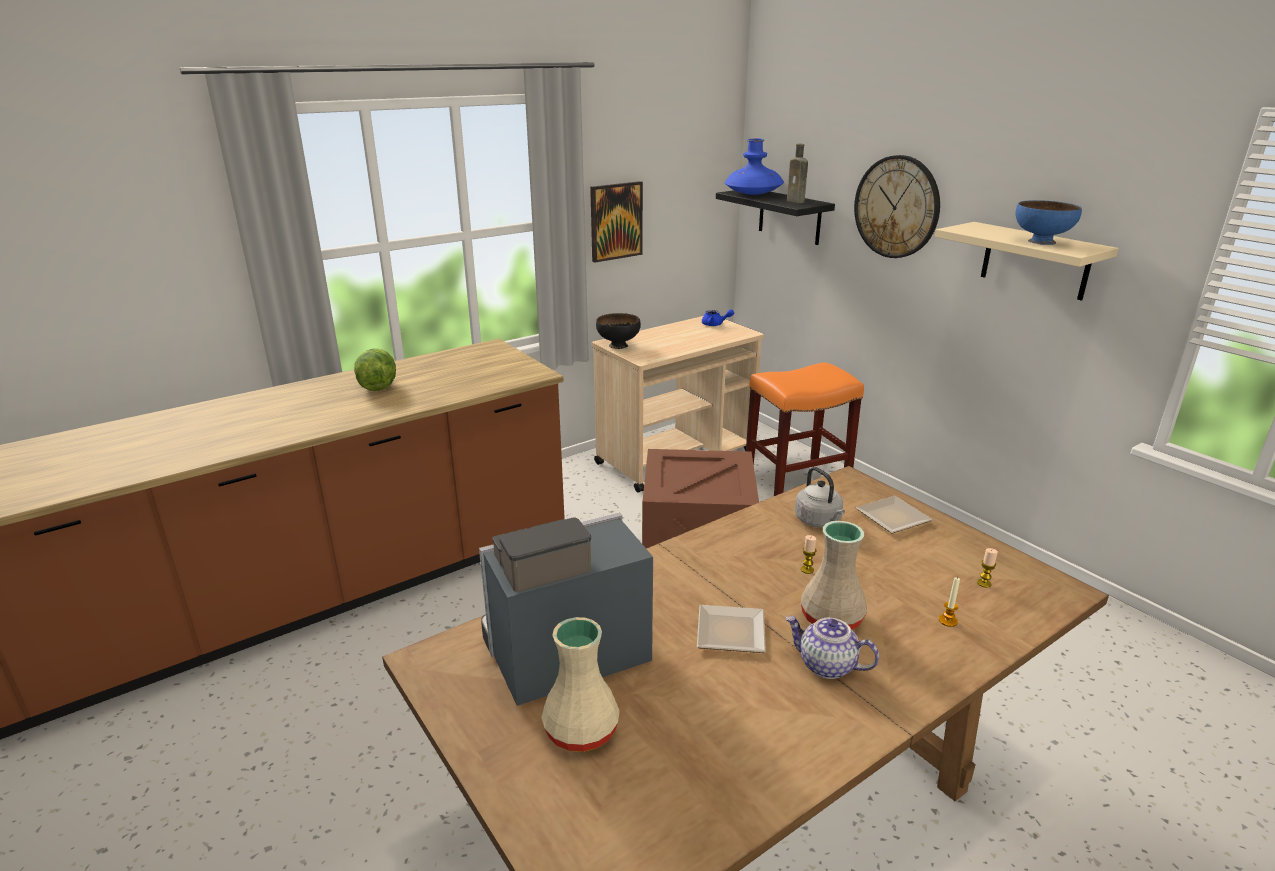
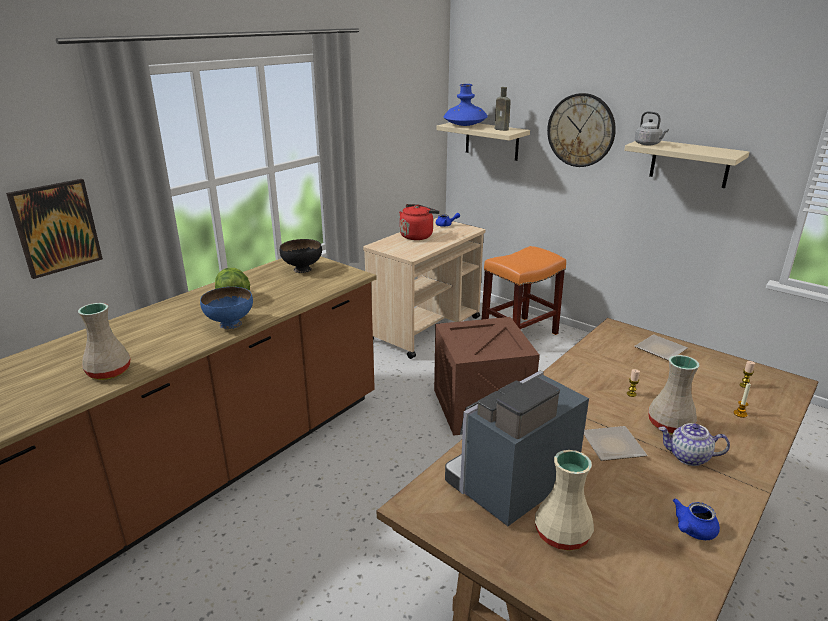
camera: 15 degrees left, 0 degrees up
(190, 451) = (109, 371): none -> beige vase
(616, 221) = (370, 151): picture -> picture (56, 227)
(618, 345) = (386, 247): black bowl -> black bowl (302, 269)
(669, 335) = (417, 236): none -> red kettle
(759, 762) = (692, 530): none -> blue teapot
(789, 216) = (492, 140): black shelf -> beige shelf
(819, 521) = (615, 359): grey kettle -> grey kettle (648, 144)
(1040, 242) = (700, 150): blue bowl -> blue bowl (229, 324)

